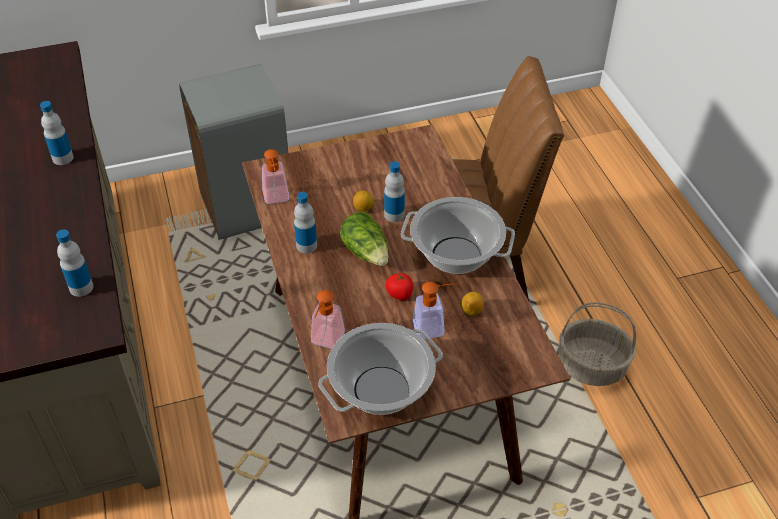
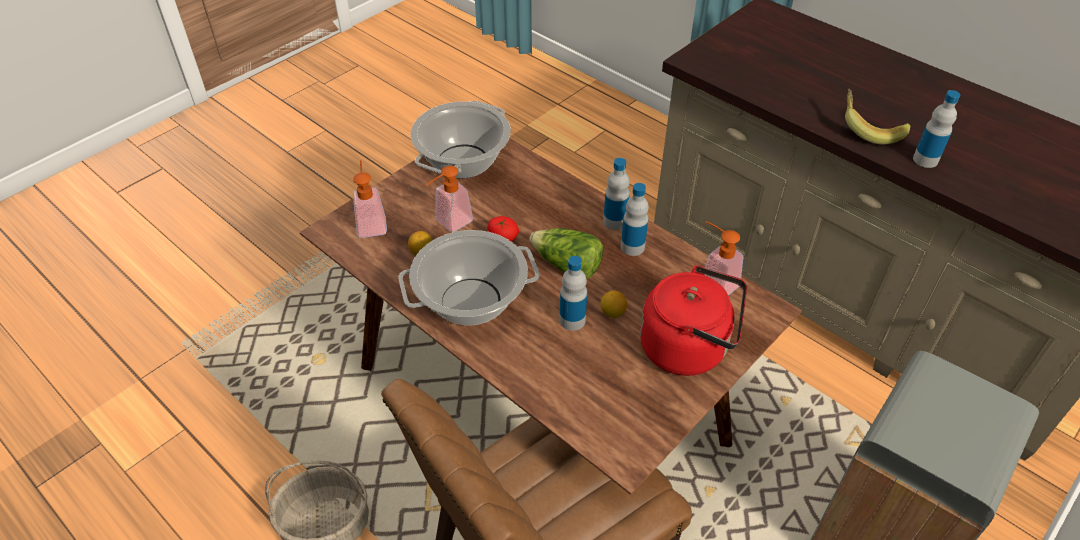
camera: 150 degrees right, 0 degrees up
(60, 196) = (869, 129): none -> banana
(81, 287) = (743, 78): bottle -> bottle (614, 221)
(325, 342) = (537, 176): soap dispenser -> soap dispenser (371, 223)
(335, 170) = (689, 348): none -> red kettle

